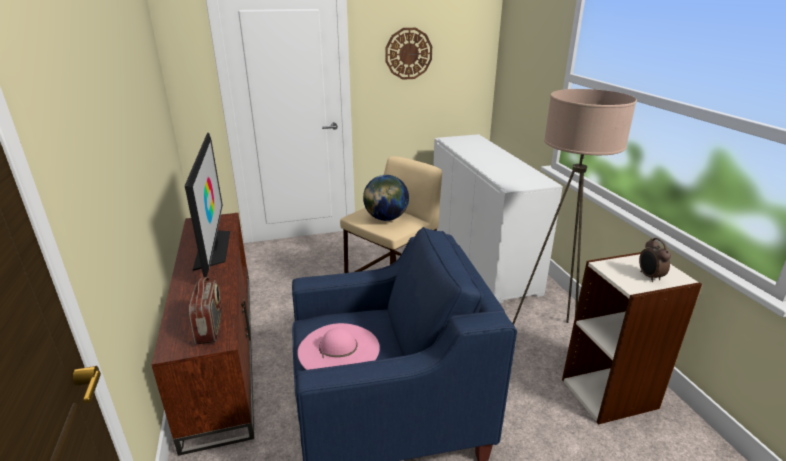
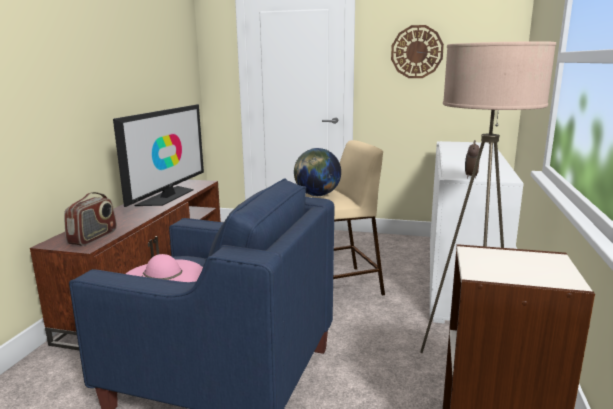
camera: 30 degrees right, 10 degrees down
(649, 277) = (519, 271): alarm clock -> alarm clock (470, 177)

